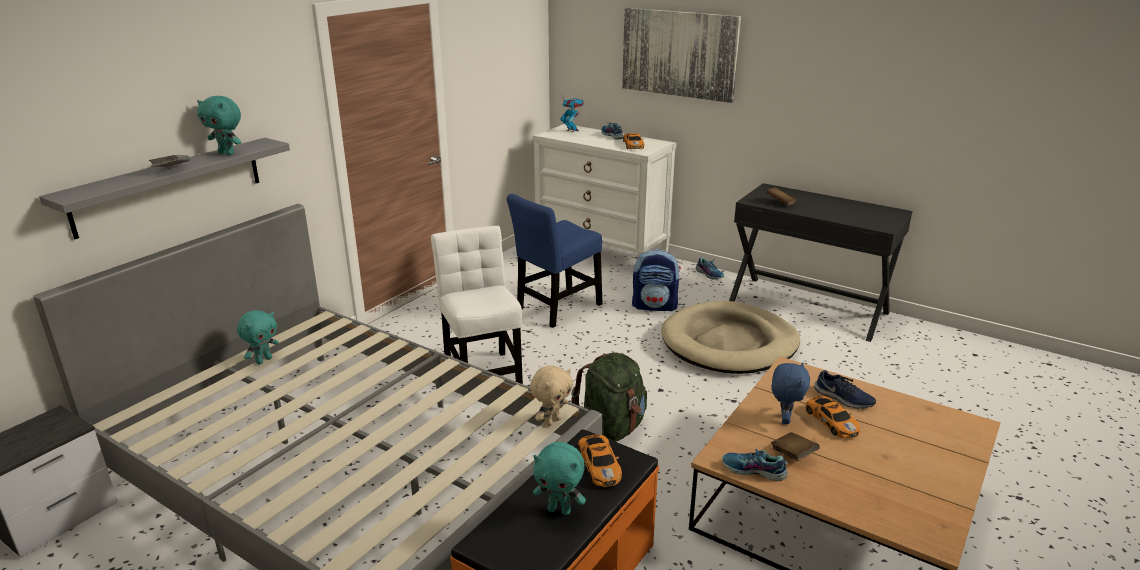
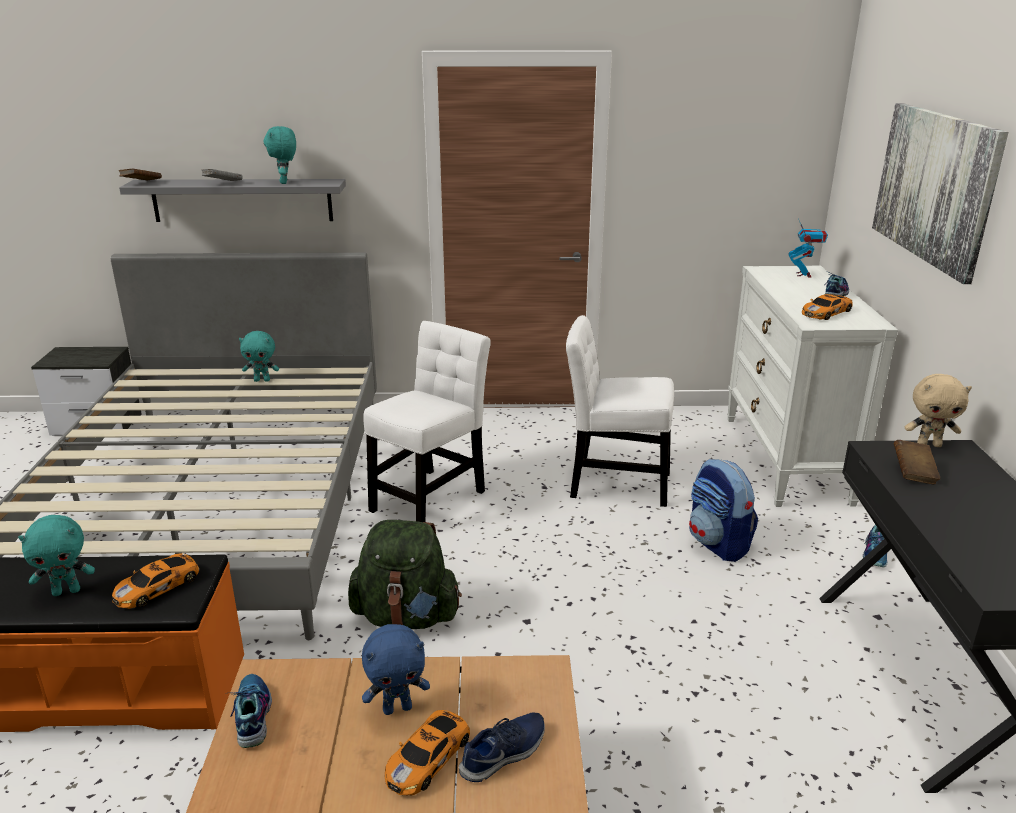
camera: 55 degrees right, 0 degrees up
(552, 421) = (271, 543): beige plush toy -> beige plush toy (929, 444)
(556, 308) = (614, 483): blue chair -> white chair
(559, 510) = (67, 591): turquoise plush toy -> turquoise plush toy turned 90 degrees counterclockwise
(729, 343) = (709, 638): beige dog bed -> none
(793, 455) = (312, 742): brown book -> brown book (141, 183)
(843, 398) = (504, 753): blue shoe -> blue shoe turned 135 degrees counterclockwise

